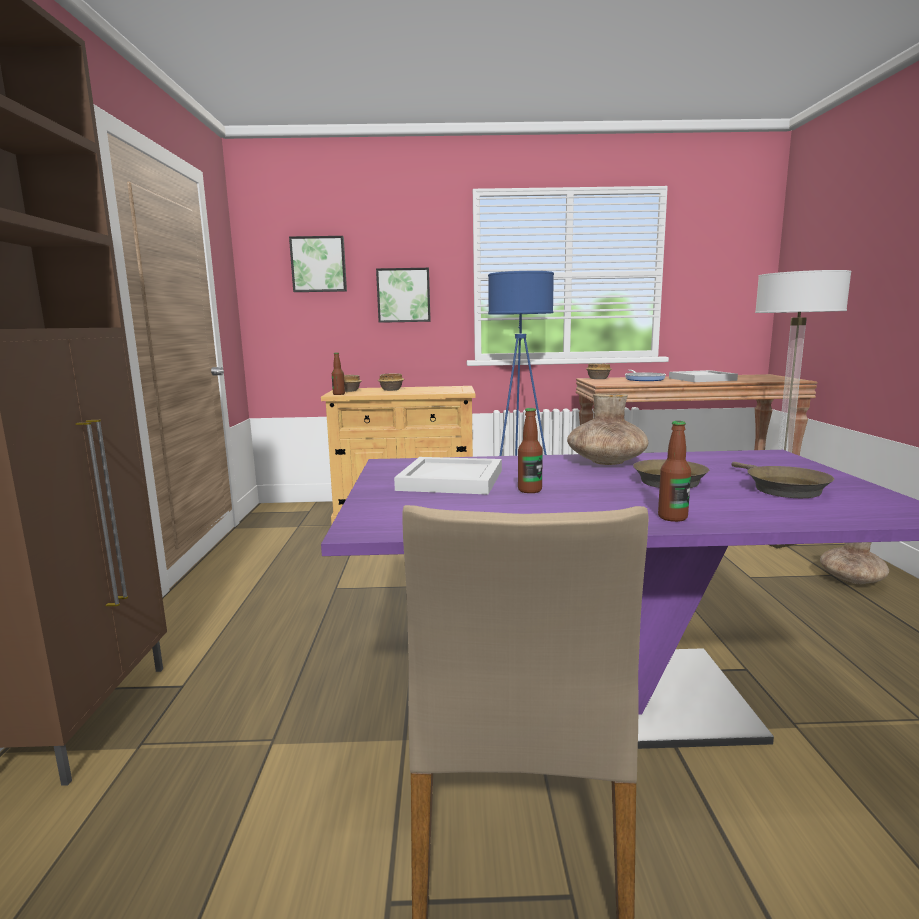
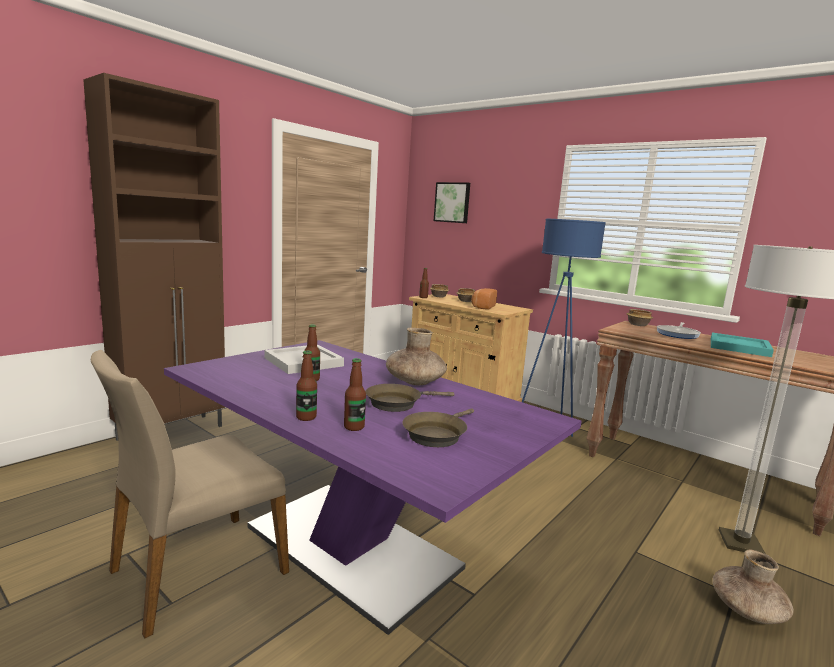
camera: 40 degrees right, 0 degrees up
(403, 295) = (503, 229): picture -> none
(428, 391) = (482, 307): none -> bread
(702, 379) = (740, 347): white tray -> turquoise tray
(729, 507) = (354, 427): none -> bottle

